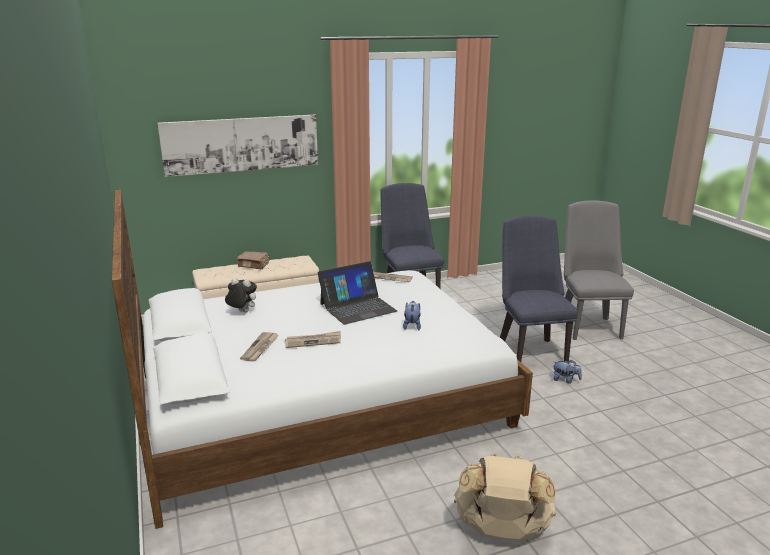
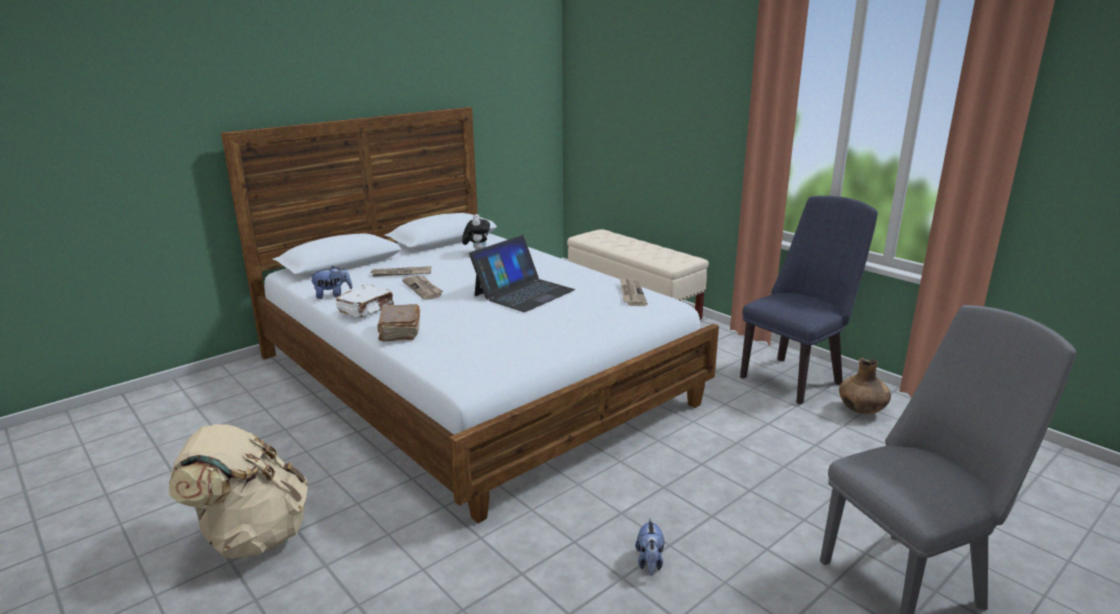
camera: 70 degrees right, 0 degrees up
(241, 144) = (664, 95): picture -> none
(253, 265) = (637, 244): brown book -> brown book (399, 331)
(340, 369) = (366, 310): none -> white book
(357, 307) = (523, 292): laptop -> laptop turned 90 degrees counterclockwise
(412, 326) = (487, 324): plush toy -> plush toy (332, 295)
(455, 292) = (862, 410): none -> brown vase
(530, 350) = (726, 511): blue chair -> none

